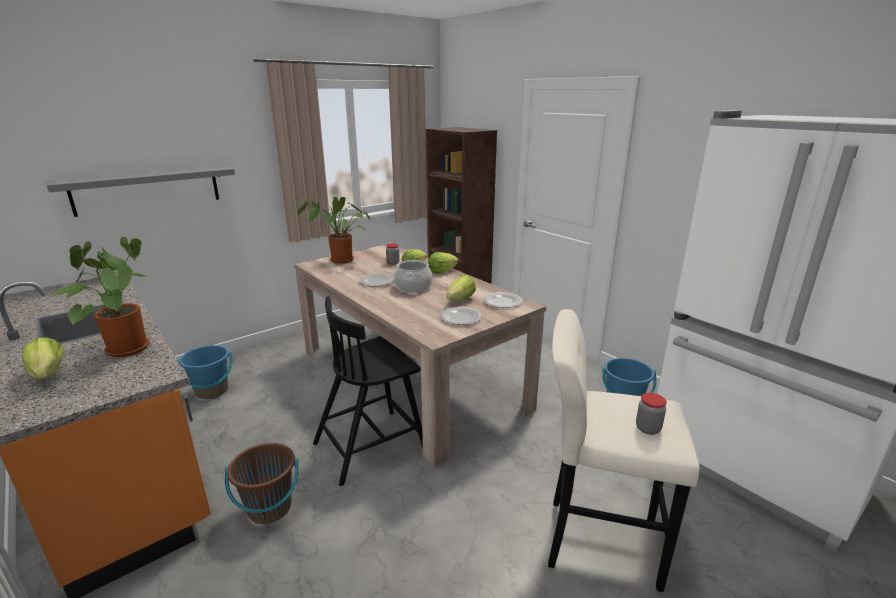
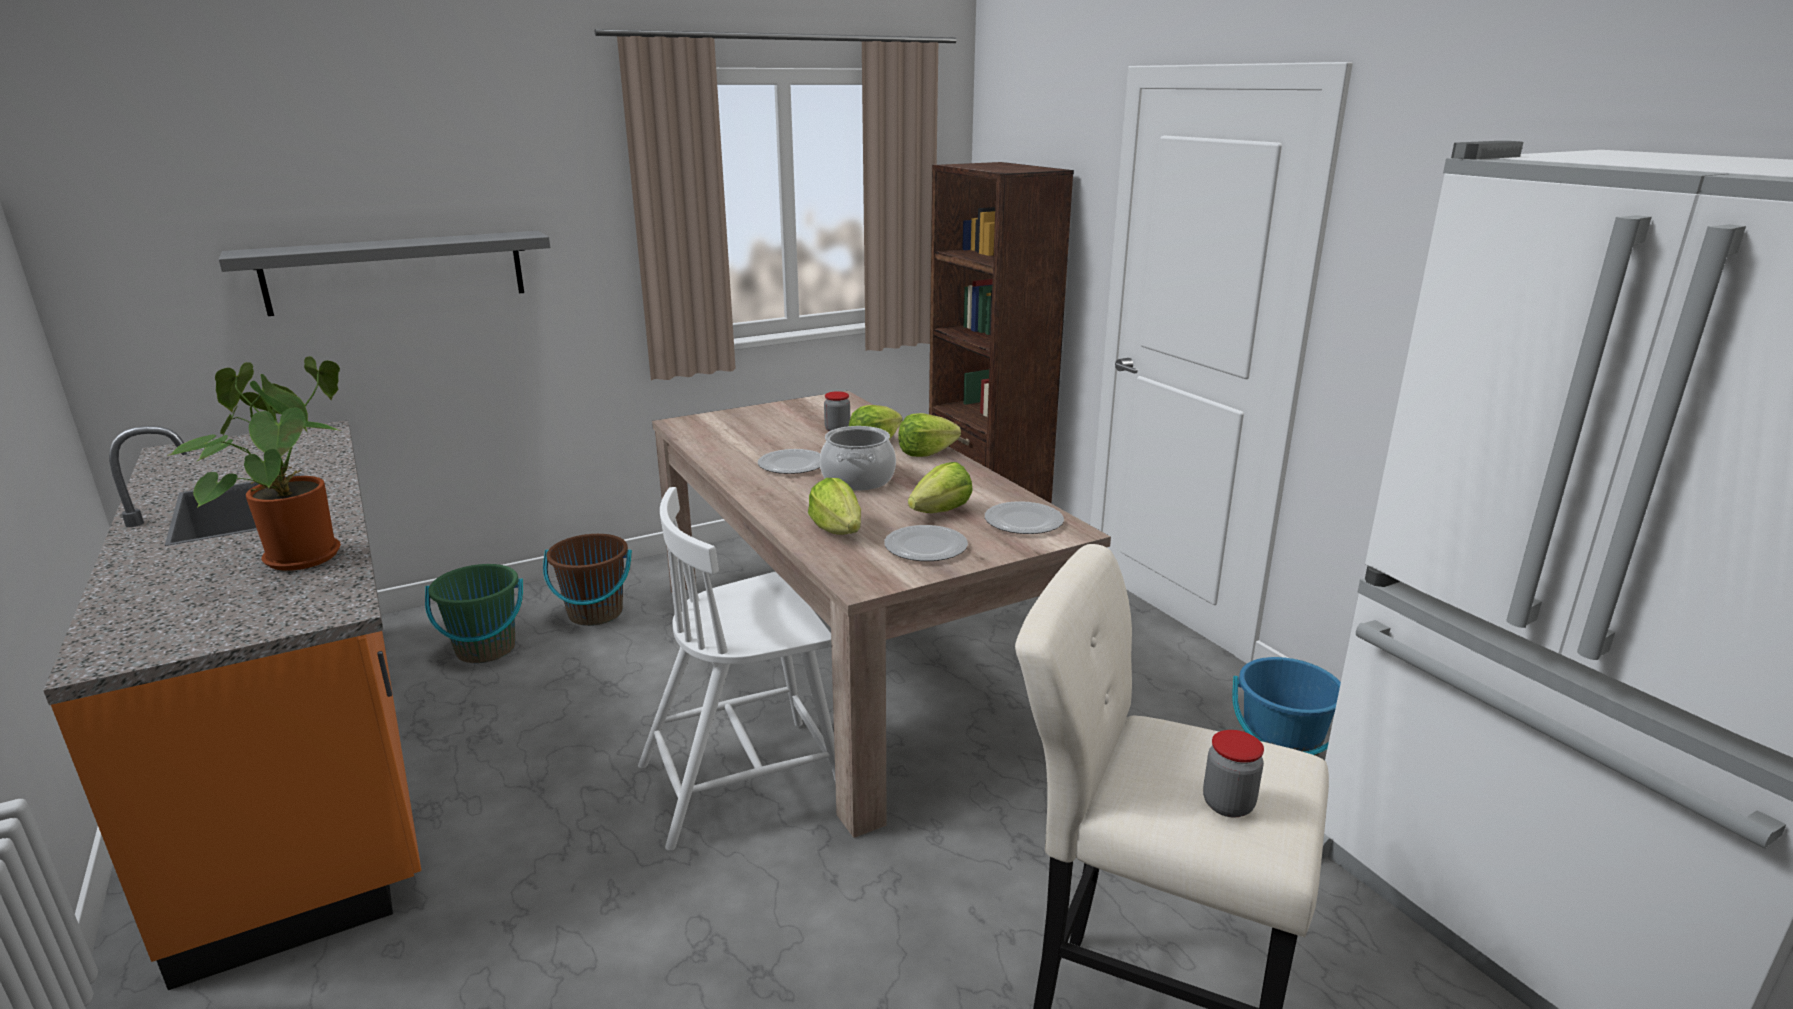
camera: 10 degrees right, 0 degrees up
(48, 374) = (164, 590): lettuce -> lettuce (838, 530)
(212, 391) = (485, 649): blue bucket -> green bucket
(269, 508) = (531, 875): brown bucket -> brown bucket (595, 613)
(339, 261) = (738, 420): potted plant -> none
(371, 445) = (745, 780): black chair -> white chair

